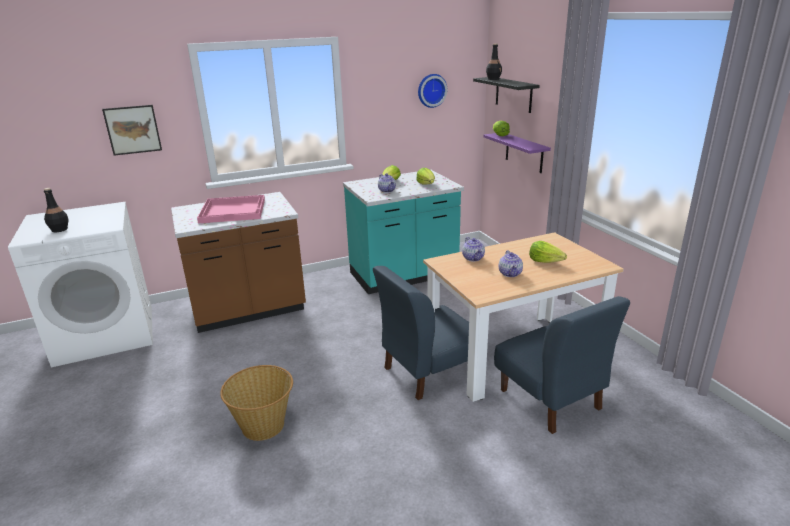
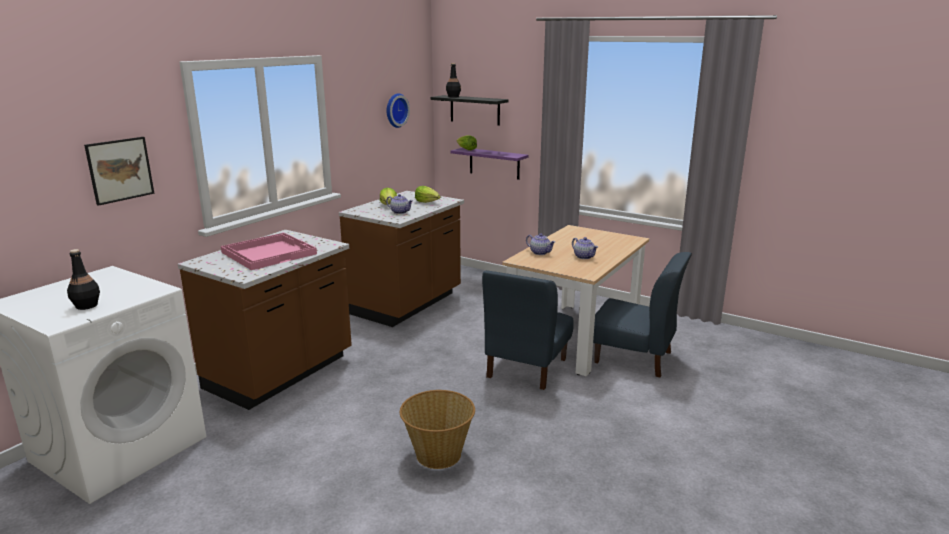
camera: 35 degrees left, 5 degrees down
(404, 276) = (407, 304): turquoise counter -> brown counter
(545, 261) = (594, 244): lettuce -> none

